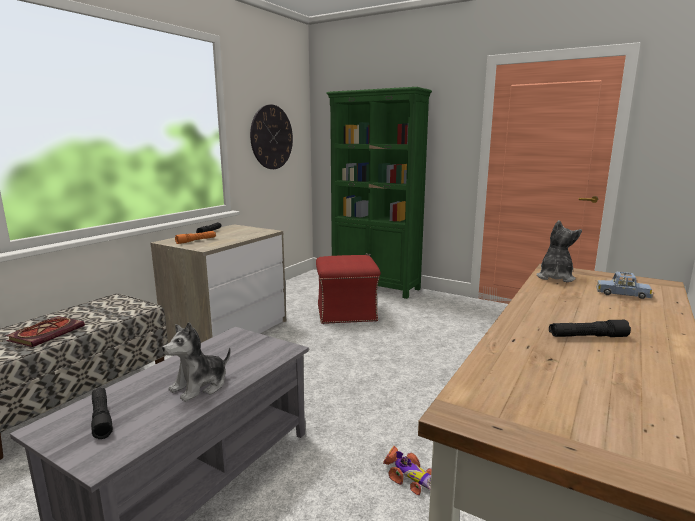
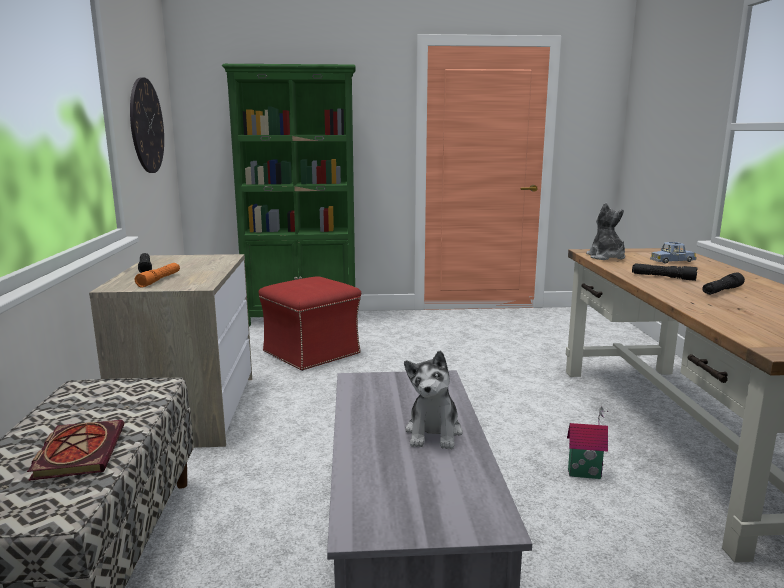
camera: 35 degrees left, 0 degrees up
(101, 418) = (400, 494): black flashlight -> black flashlight (663, 277)
(408, 477) = (584, 473): toy car -> toy house

